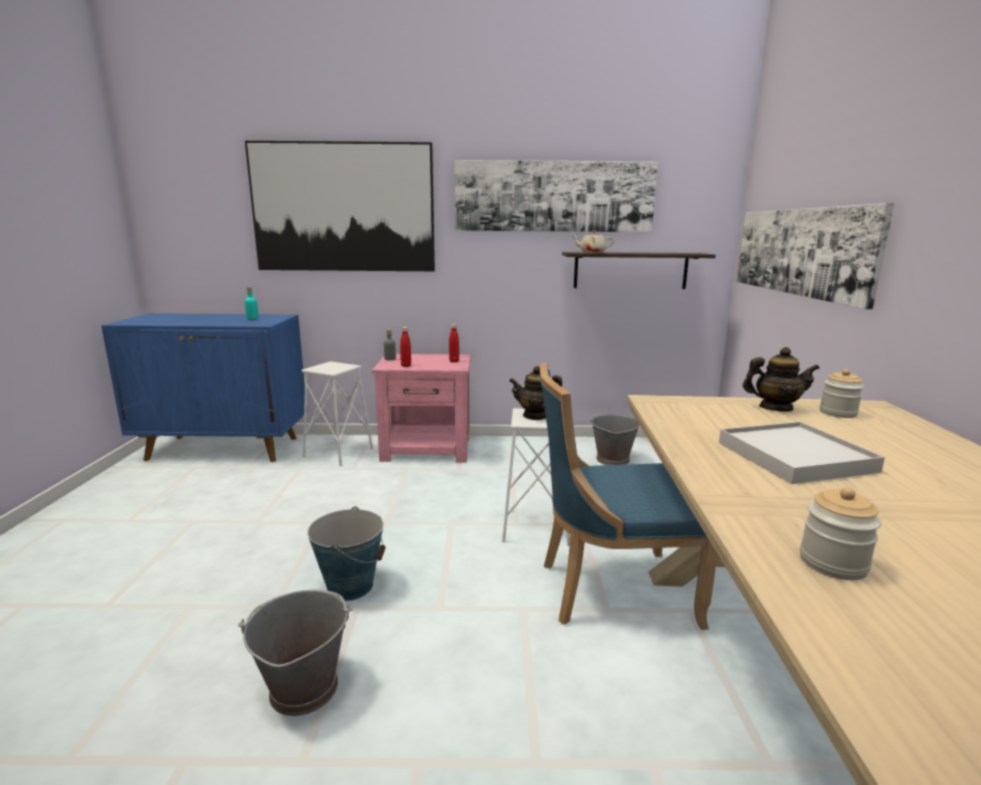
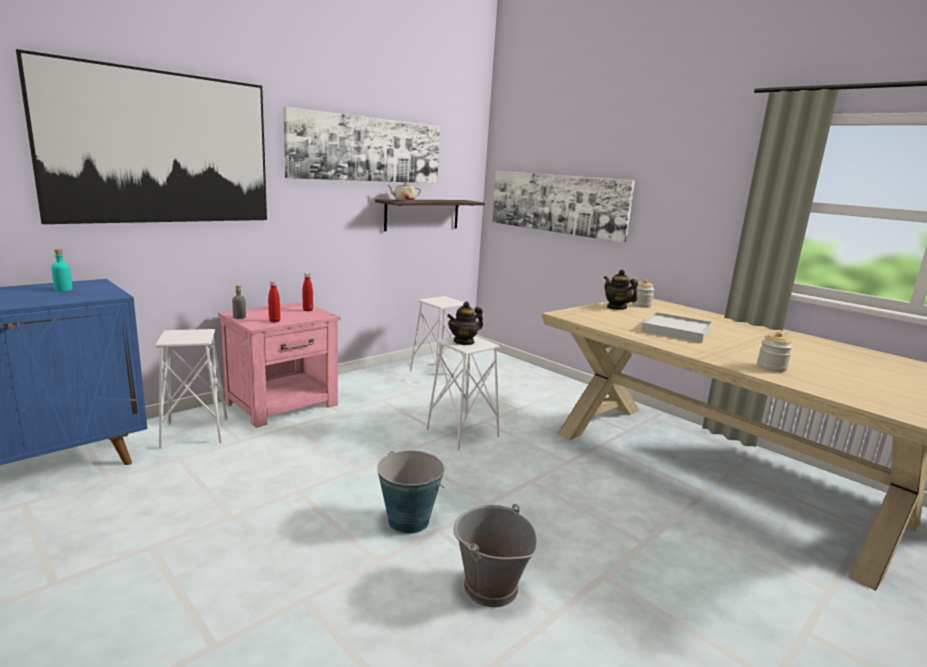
camera: 45 degrees left, 0 degrees up
(610, 590) = (554, 451): blue chair -> none
(612, 459) = (438, 373): grey bucket -> white stool
(775, 408) = (616, 307): teapot -> teapot turned 90 degrees counterclockwise

